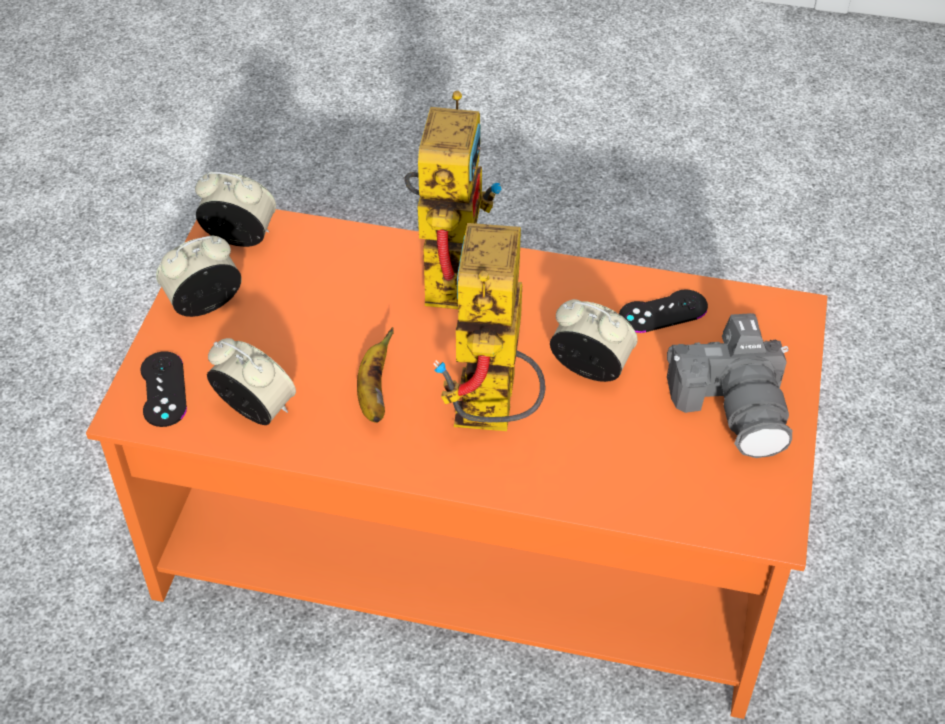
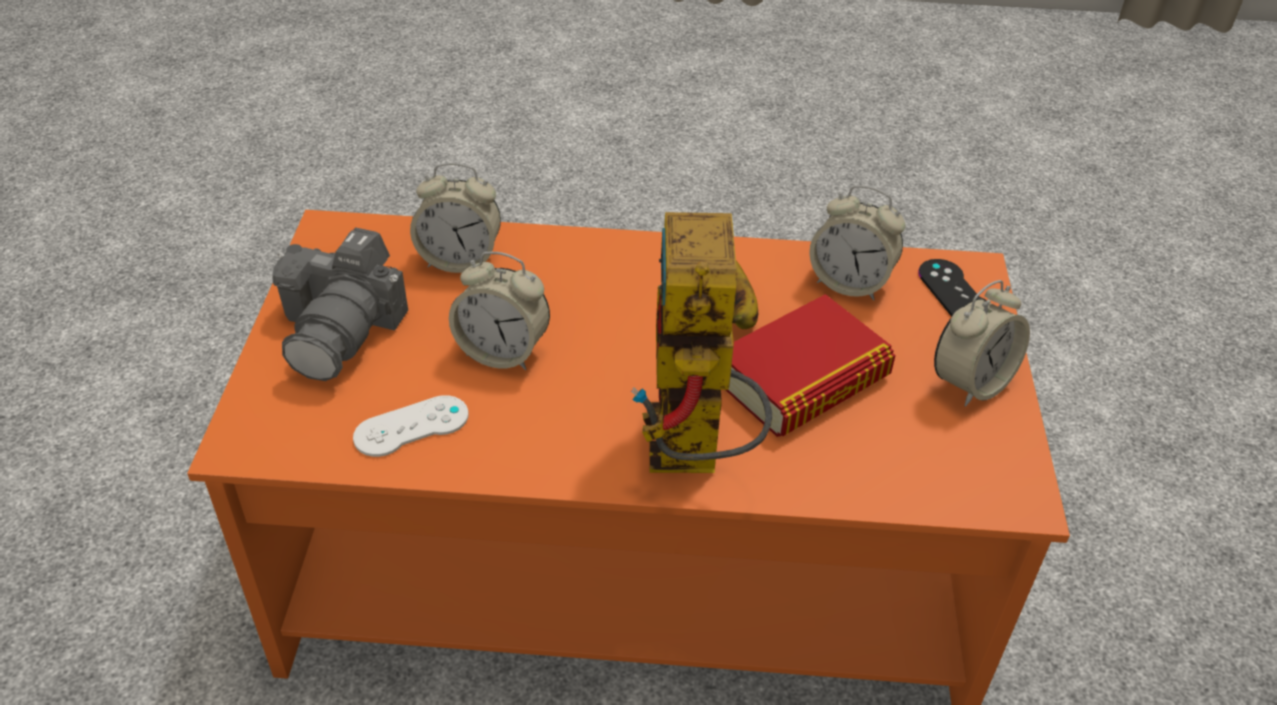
camera: 170 degrees right, 5 degrees down
(240, 238) = (984, 474): alarm clock -> alarm clock (460, 260)
(342, 321) = (802, 379): none -> book
(492, 416) = (605, 297): toy robot -> none
(663, 312) = (411, 426): black game controller -> white game controller
(734, 405) = (342, 329): camera -> camera turned 150 degrees counterclockwise

